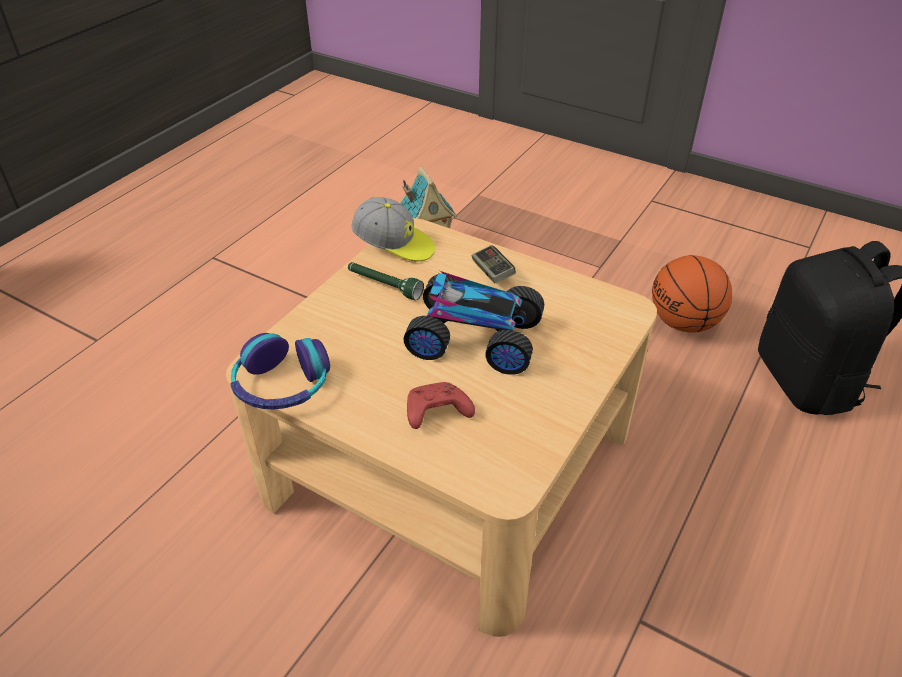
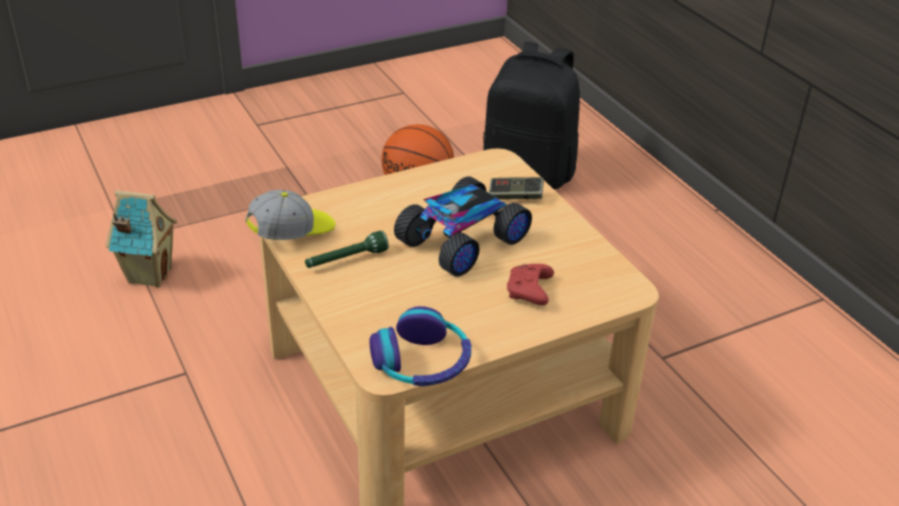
camera: 60 degrees left, 5 degrees down
(492, 272) = (390, 199): game controller -> game controller (515, 196)

